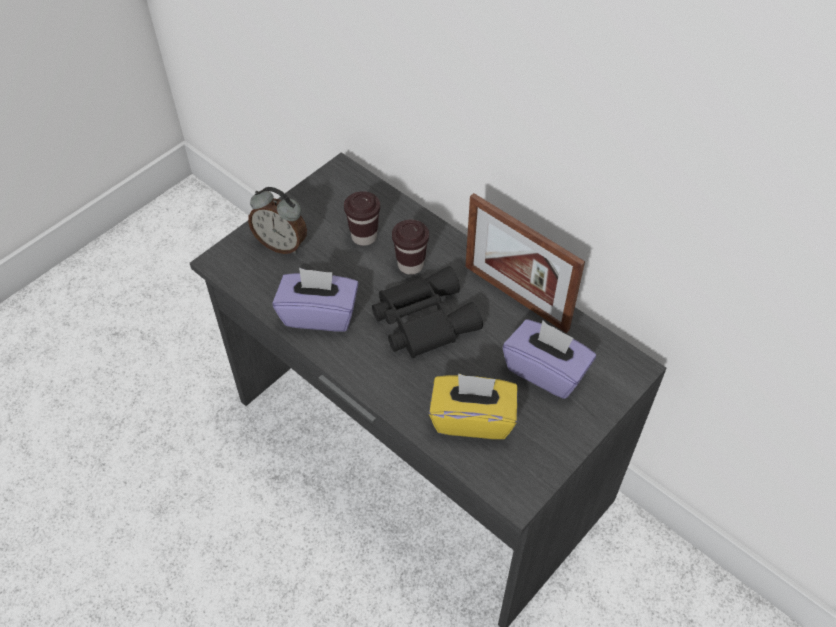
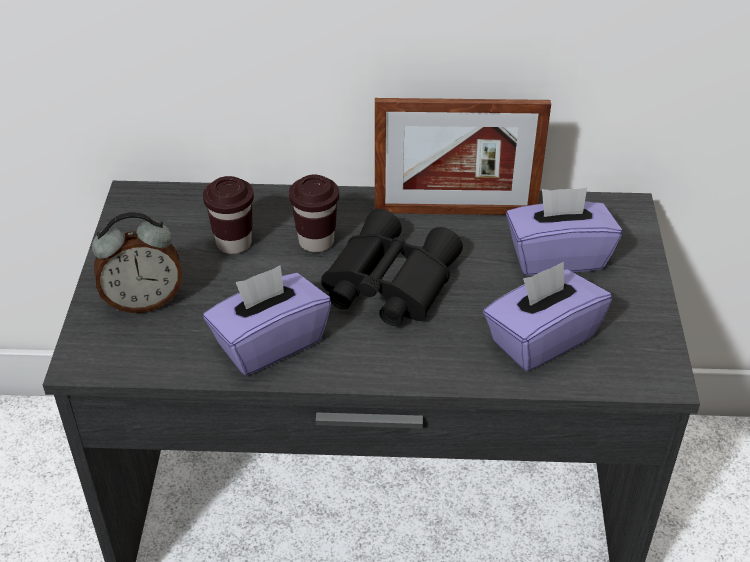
camera: 40 degrees left, 10 degrees down
(472, 418) = (541, 339): yellow tissue box -> purple tissue box

